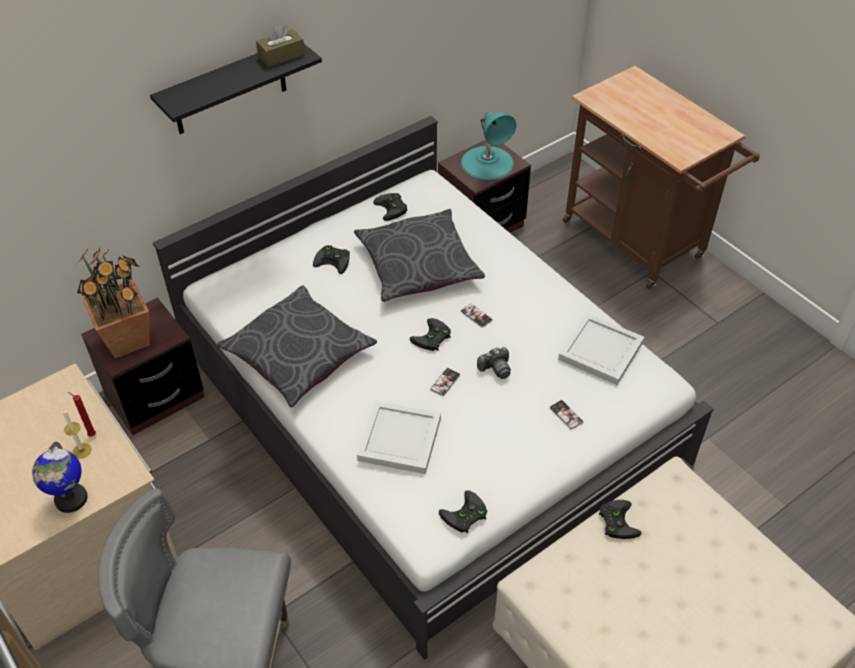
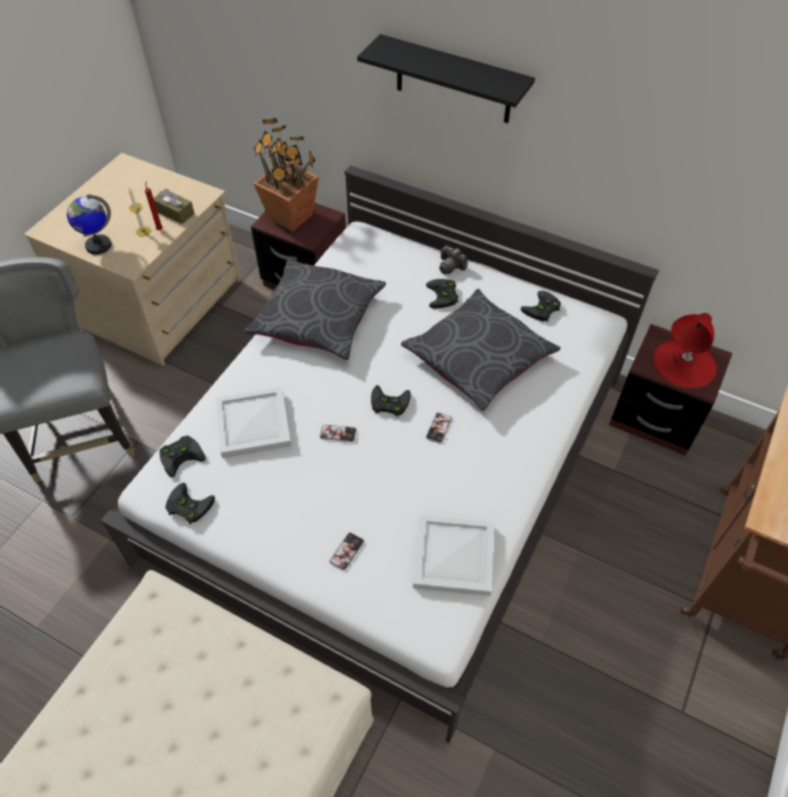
camera: 65 degrees right, 5 degrees up
(281, 56) = (496, 79): brown tissue box -> brown tissue box (175, 212)
(487, 162) = (684, 363): turquoise table lamp -> red table lamp
(495, 368) = (378, 468): camera -> camera (450, 266)
(616, 520) = (255, 652): black game controller -> black game controller (182, 455)

